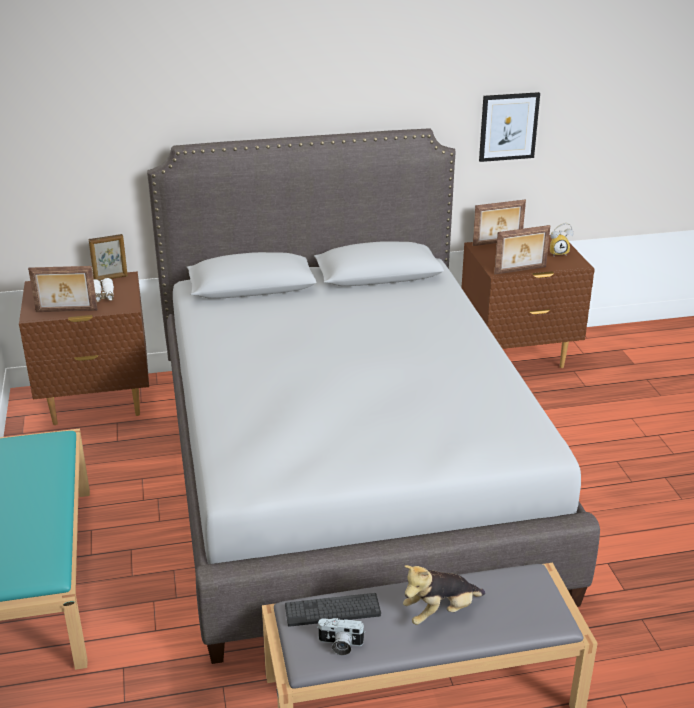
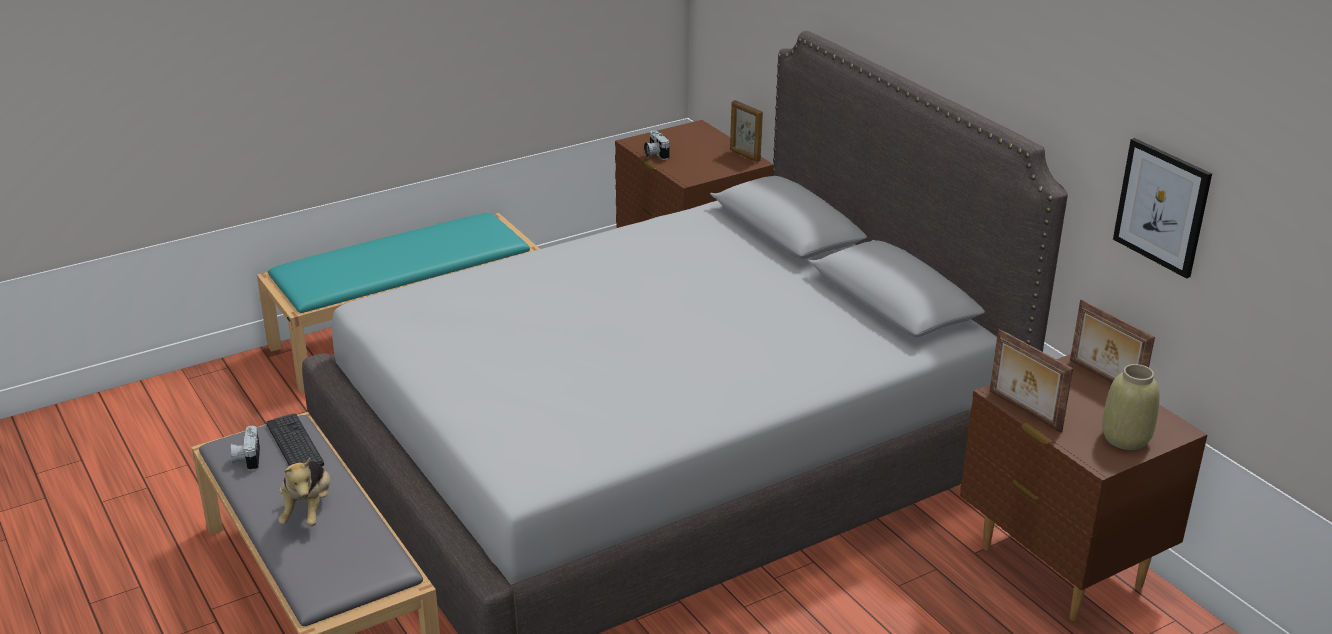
camera: 70 degrees right, 0 degrees up
(66, 311) = (655, 154): picture frame -> camera
(103, 296) = (702, 162): white binoculars -> none
(440, 612) = (308, 510): plush toy -> plush toy turned 135 degrees counterclockwise
(558, 253) = (1126, 439): alarm clock -> beige vase

